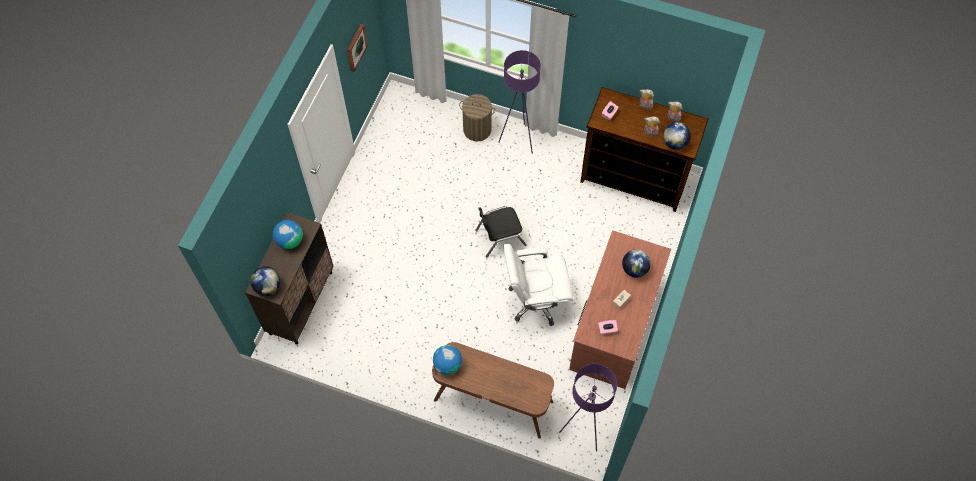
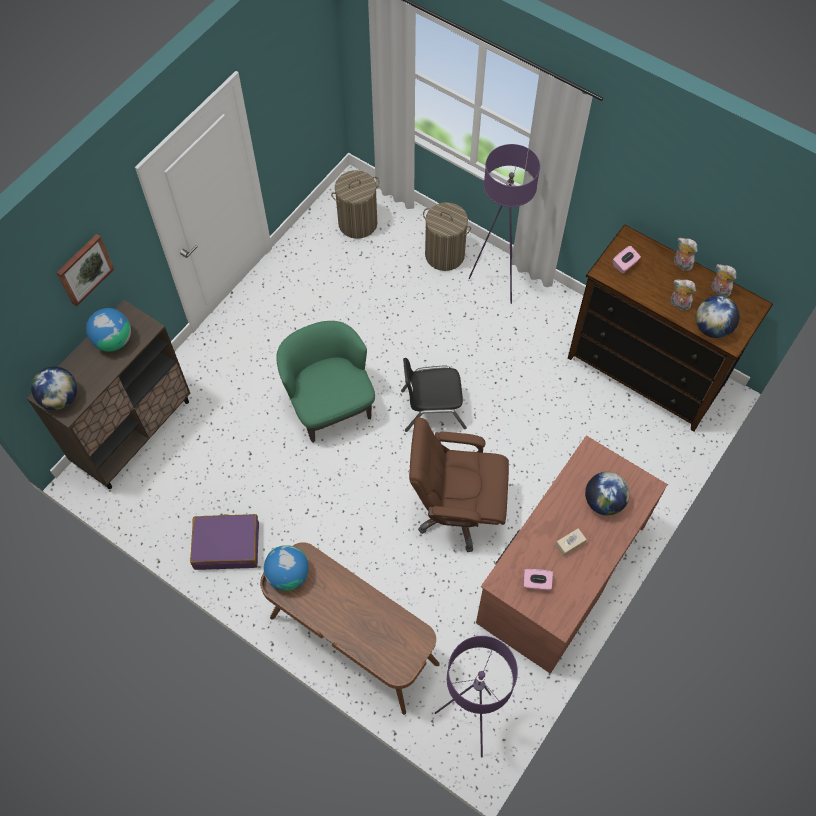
camera: 15 degrees right, 0 degrees up
(356, 47) = (285, 93): picture -> picture (84, 269)
(390, 361) = (227, 545): none -> purple suitcase
(410, 120) = (358, 223): none -> laundry basket
(430, 252) = (330, 405): none -> green armchair
(536, 301) = (457, 510): white office chair -> brown office chair

